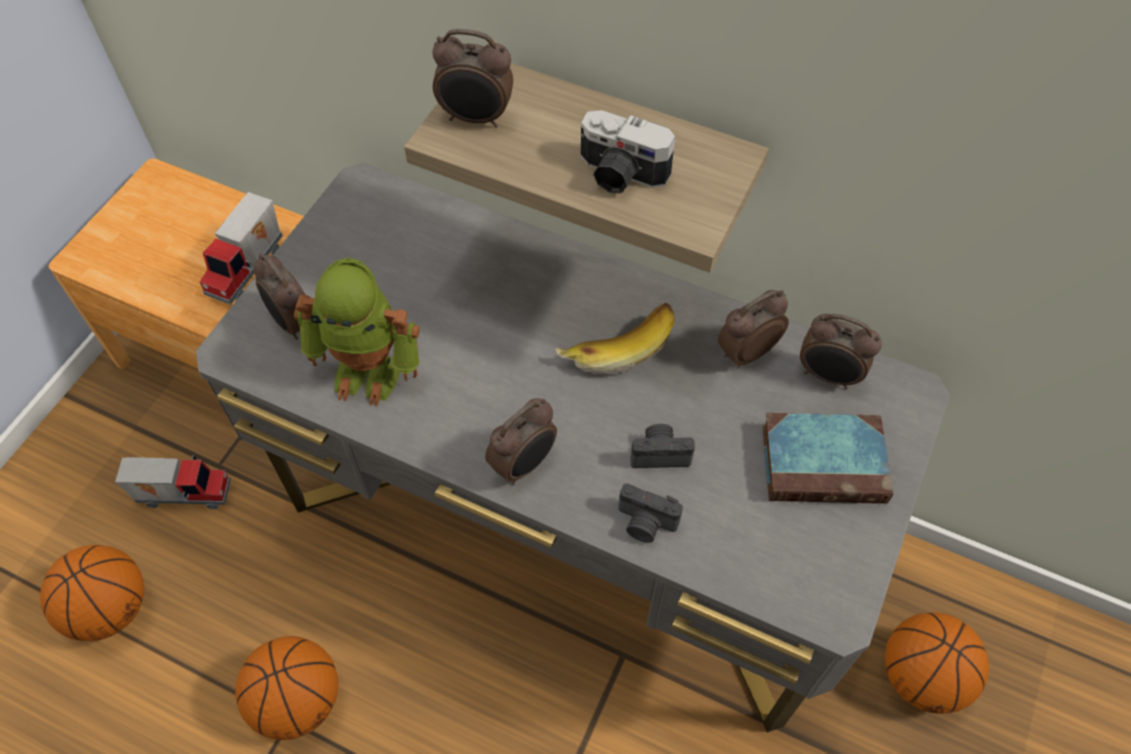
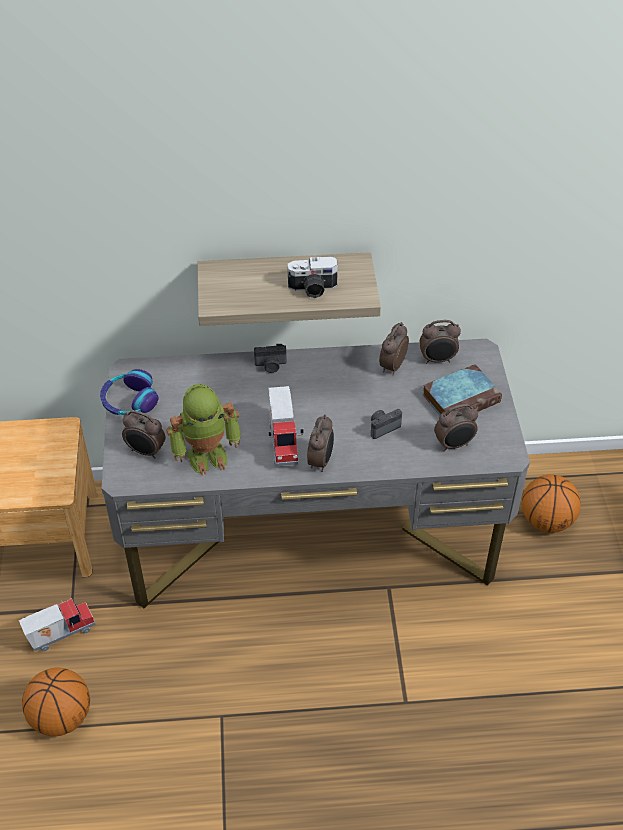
camera: 30 degrees left, 10 degrees down
(250, 270) = (58, 459): toy truck -> toy truck (285, 442)
(298, 700) = (219, 703): basketball -> none
(329, 233) = (129, 401): none -> headphones
(476, 118) = (224, 291): alarm clock -> alarm clock (454, 445)
(617, 344) = (326, 389): banana -> none
(645, 523) = (397, 459): camera -> camera (271, 366)

